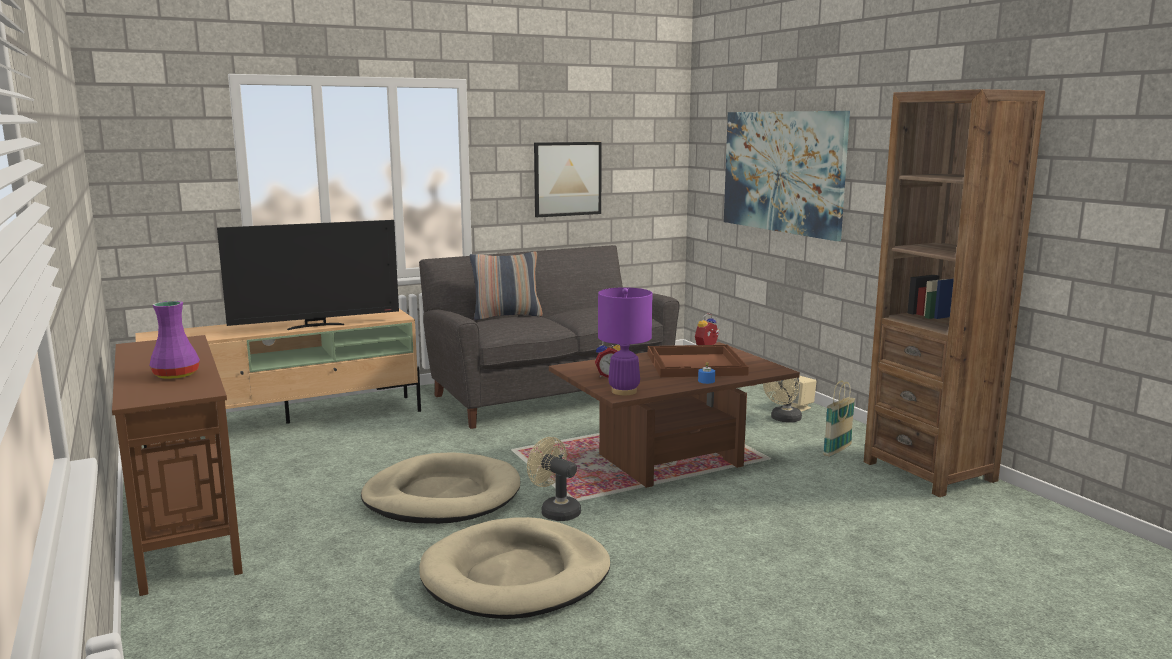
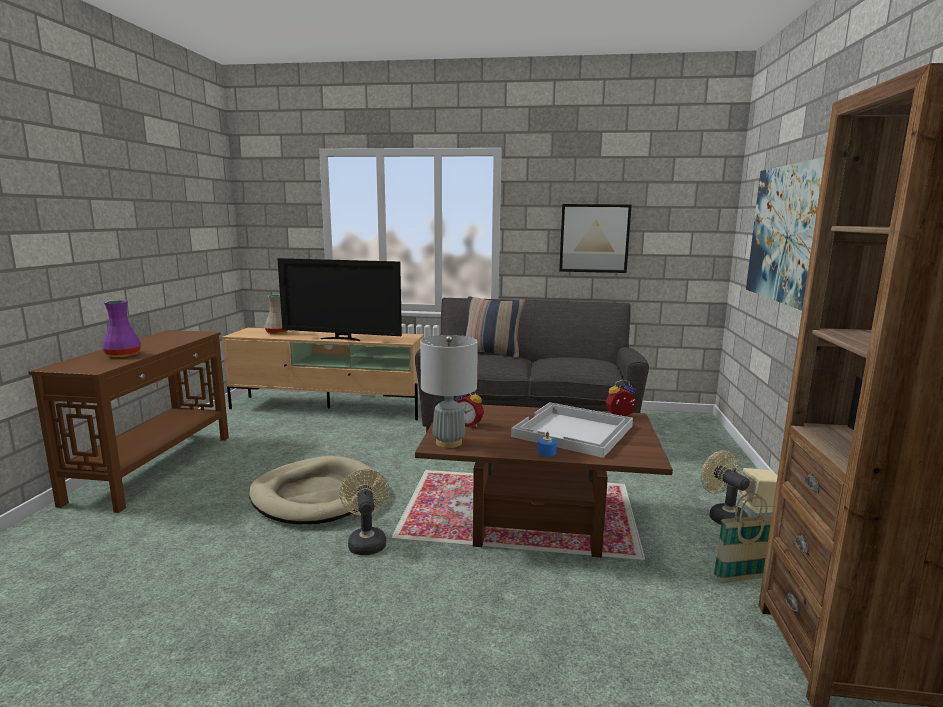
camera: 35 degrees right, 0 degrees up
(206, 332) = (277, 333): none -> beige vase
(516, 576) = (240, 594): beige dog bed -> none
(623, 391) = (448, 442): purple table lamp -> grey table lamp
(696, 364) = (573, 432): brown tray -> white tray
(783, 419) = (722, 516): beige fan -> beige fan turned 75 degrees clockwise

